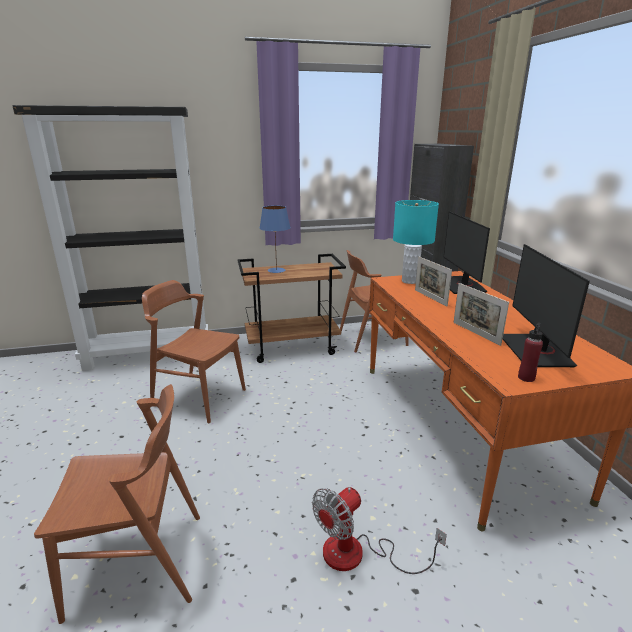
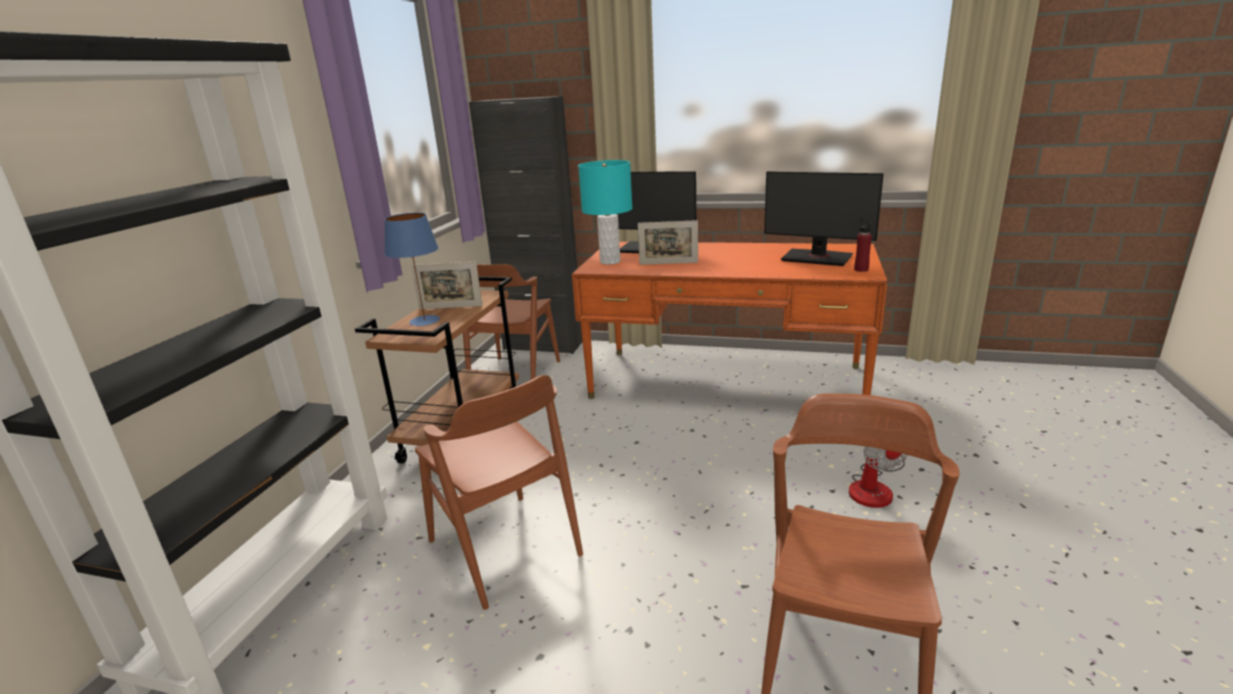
camera: 60 degrees left, 0 degrees up
(198, 397) = (504, 547): brown chair -> brown chair turned 90 degrees counterclockwise
(476, 333) = (769, 266): picture frame -> picture frame (451, 307)

